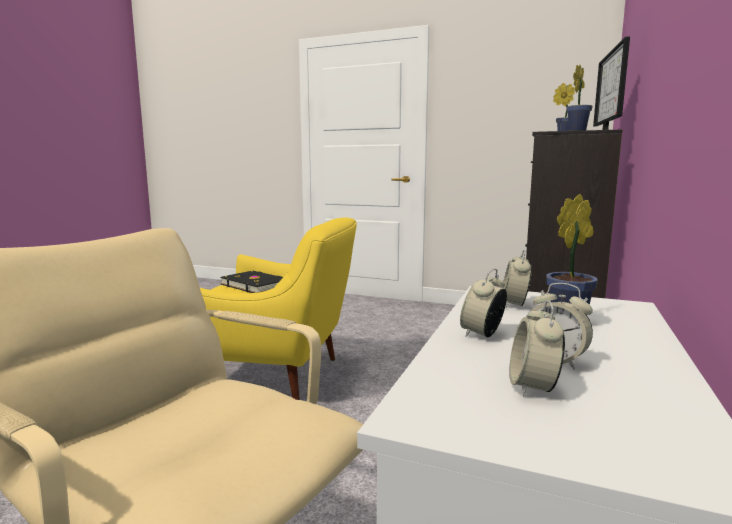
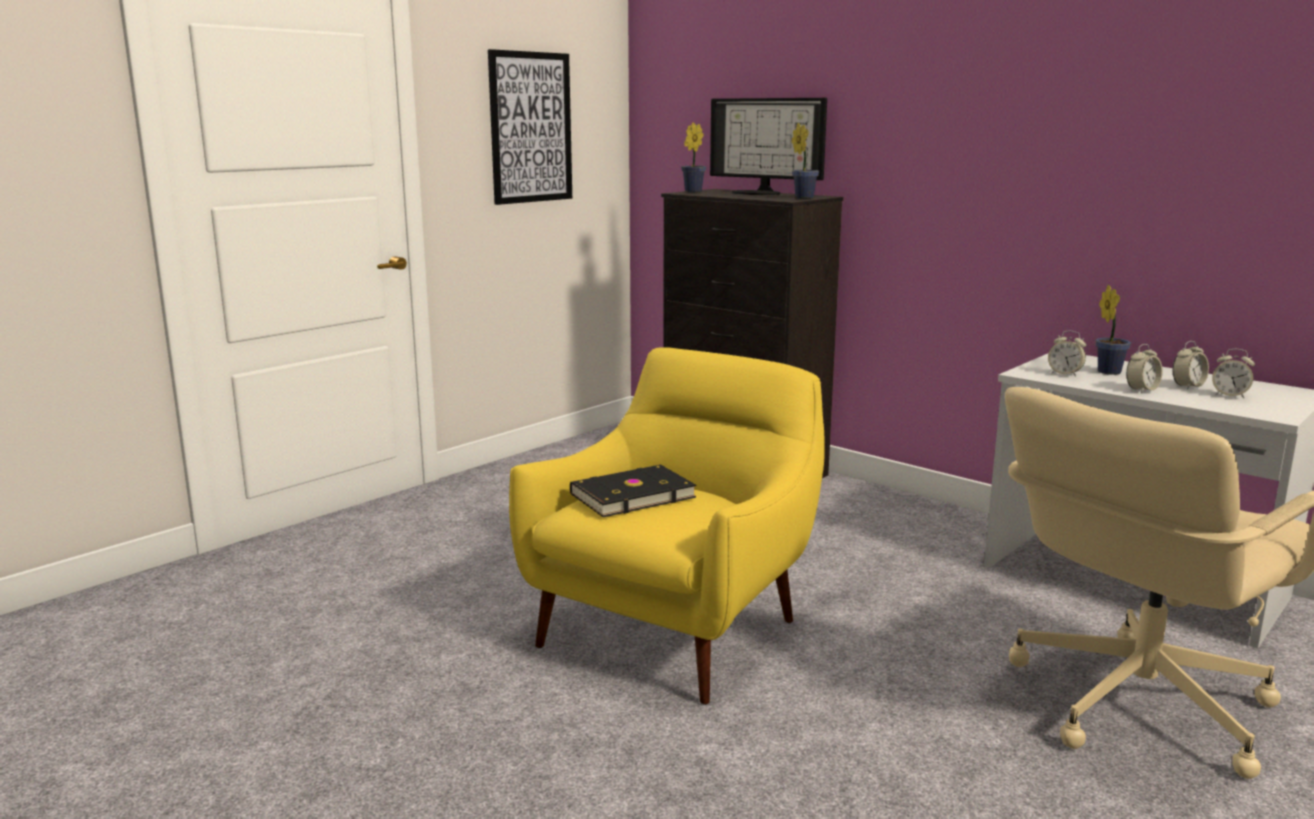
camera: 70 degrees left, 5 degrees up
(482, 334) = (1141, 390): alarm clock -> alarm clock turned 90 degrees counterclockwise
(511, 105) = (530, 128): none -> picture

